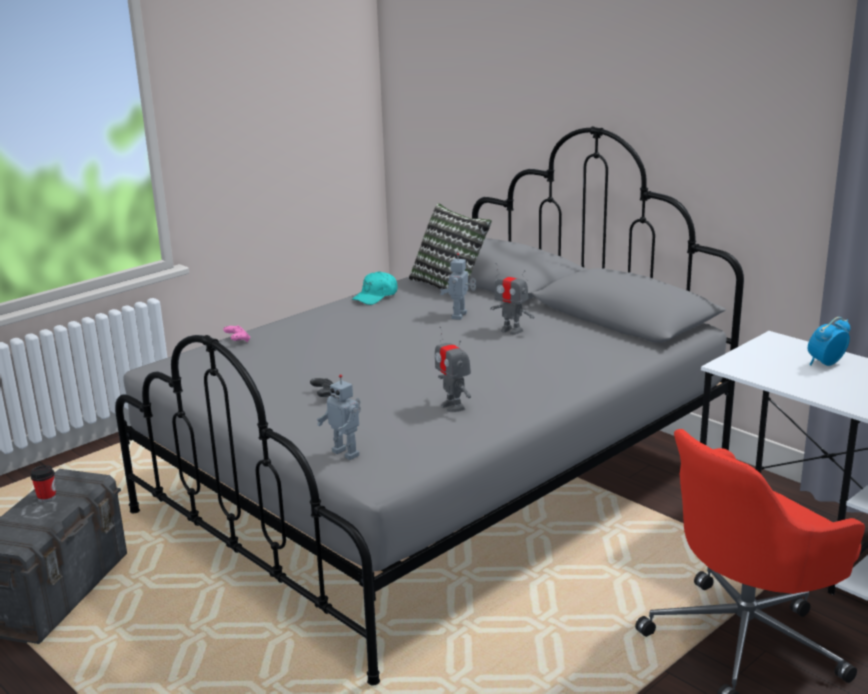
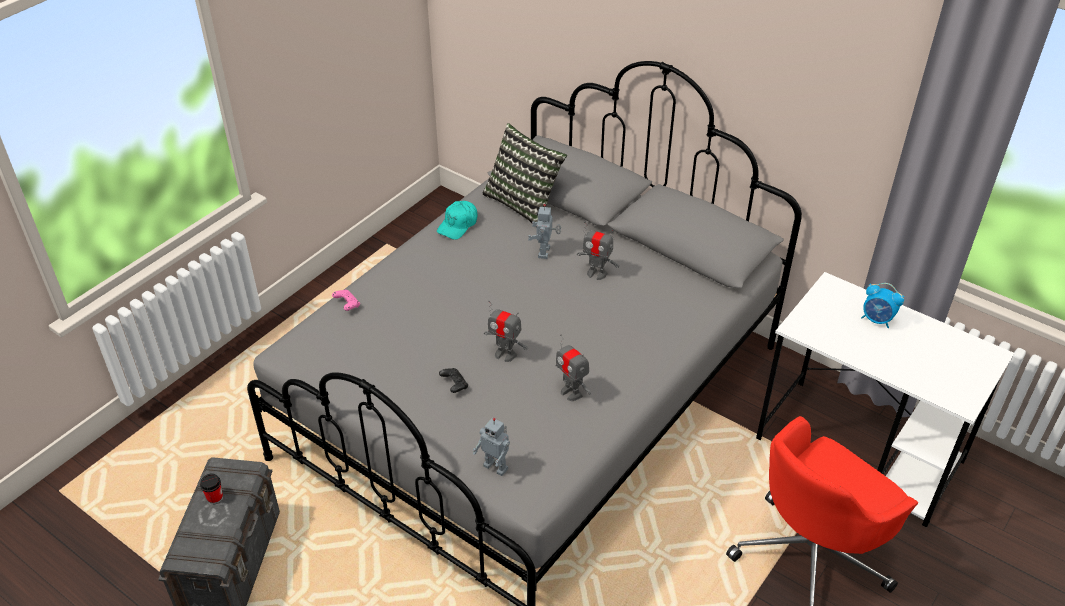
camera: 10 degrees left, 20 degrees up
(390, 378) = (505, 354): none -> toy robot
(825, 364) = (877, 320): alarm clock -> alarm clock turned 105 degrees counterclockwise

